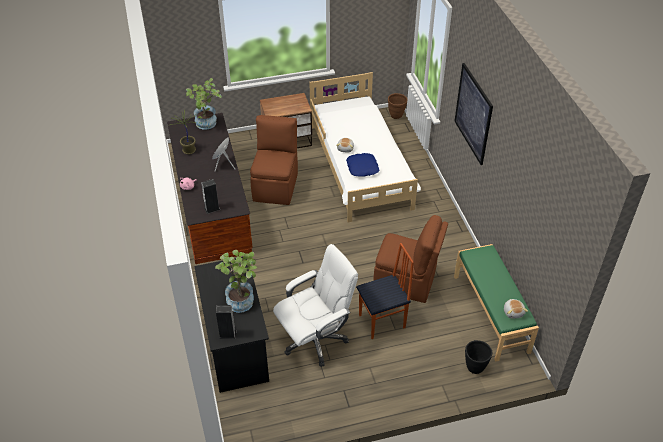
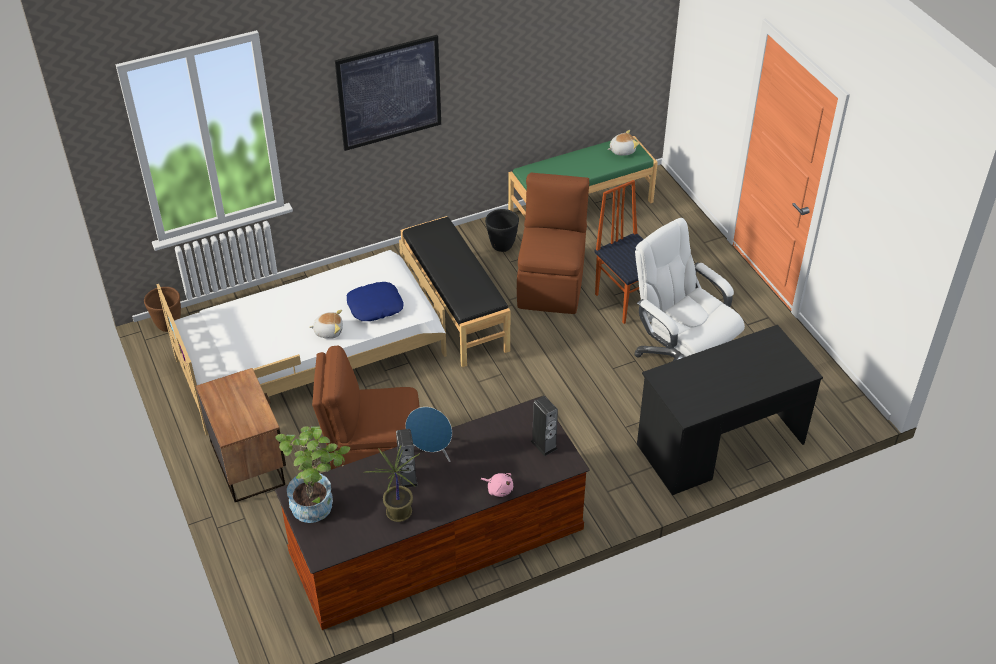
camera: 100 degrees left, 0 degrees up
(227, 334) = (790, 365): speaker -> speaker (407, 477)
(241, 299) = (725, 362): potted plant -> none
(388, 230) = (454, 310): none -> black bench
(475, 367) = (667, 217): black planter -> black planter (501, 246)

